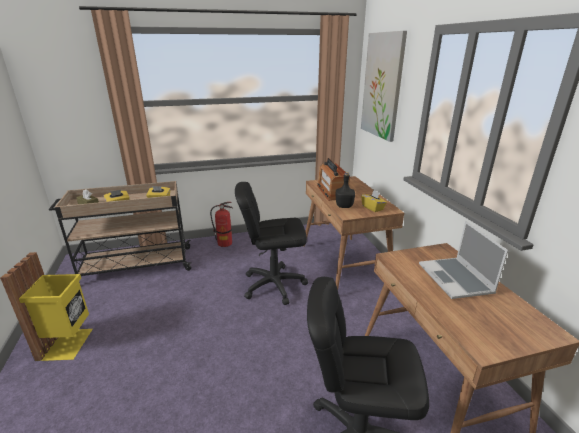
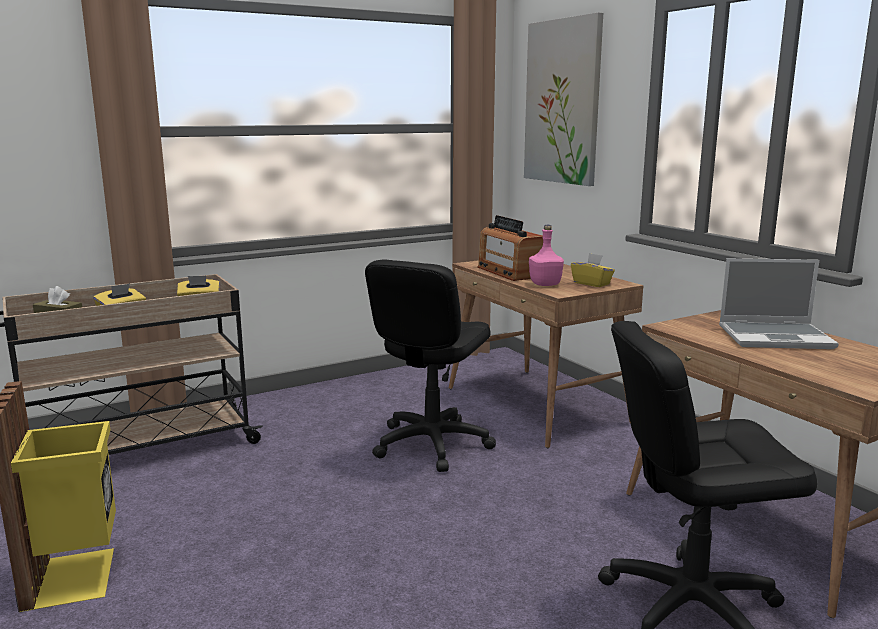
camera: 15 degrees left, 10 degrees down
(225, 243) = (301, 399): fire extinguisher -> none
(274, 285) = (431, 444): black office chair -> black office chair turned 45 degrees counterclockwise
(344, 206) = (545, 284): black bottle -> pink bottle
(456, 279) = (775, 337): laptop -> laptop turned 60 degrees counterclockwise

